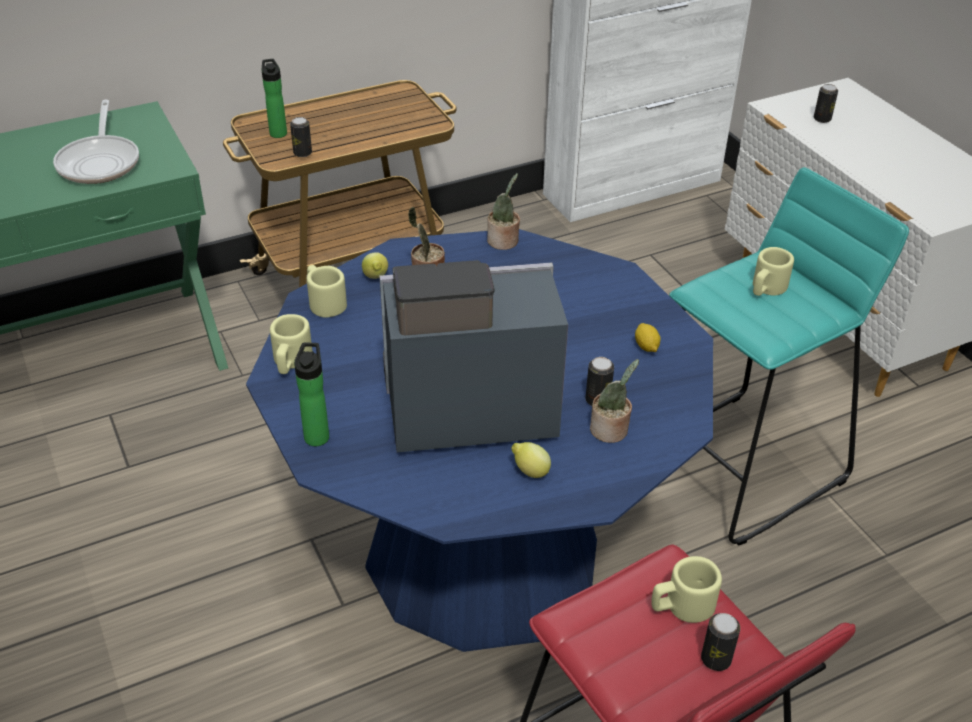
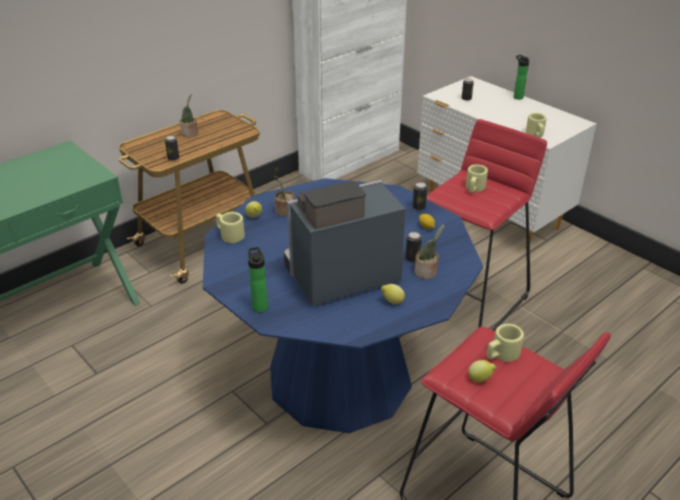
camera: 15 degrees left, 5 degrees down
(100, 162) = (49, 179): frying pan -> none
(278, 132) = (152, 149): bottle -> bottle (517, 97)
(291, 361) = (224, 270): beige mug -> beige mug (535, 134)
(504, 242) = (321, 186): potted plant -> potted plant (190, 134)
(626, 642) = (480, 379): none -> lemon
(716, 659) = (531, 377): can -> can (419, 207)
(740, 466) = (468, 300): turquoise stool -> red stool

